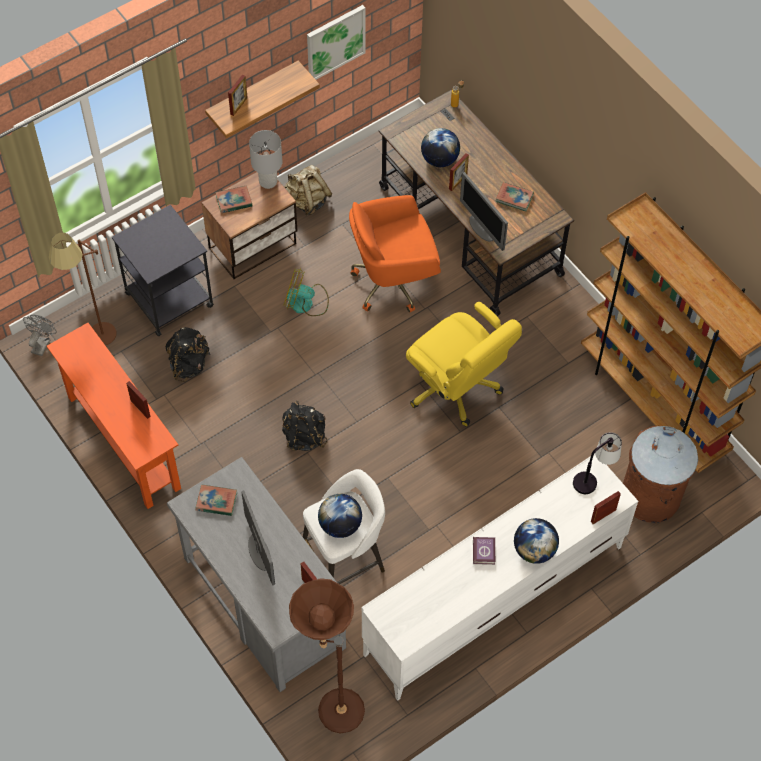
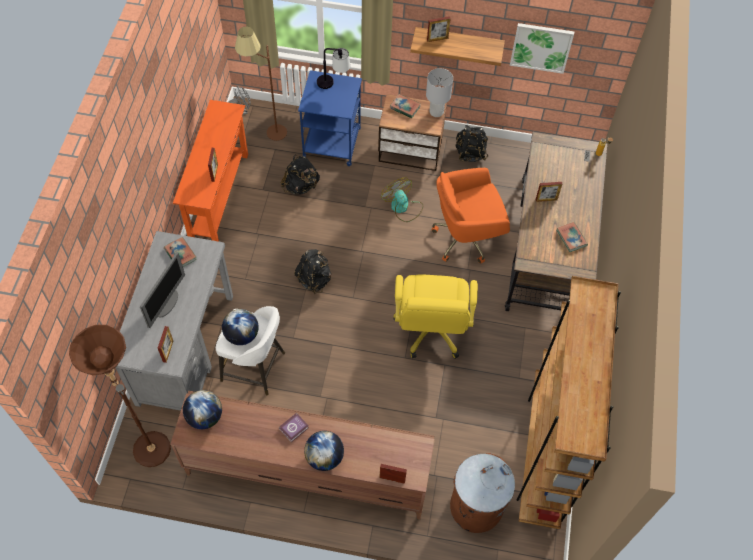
camera: 45 degrees right, 0 degrees up
(170, 298) = (332, 143): black cart -> blue cart
(307, 201) = (470, 153): beige backpack -> black backpack
(393, 283) = (466, 239): orange office chair -> orange office chair turned 45 degrees counterclockwise
(439, 159) = (550, 178): globe -> globe (205, 417)
(482, 228) = (528, 239): monitor -> none
(494, 601) = (306, 474): white cabinet -> brown cabinet
(593, 477) = (415, 449): table lamp -> table lamp (333, 83)

